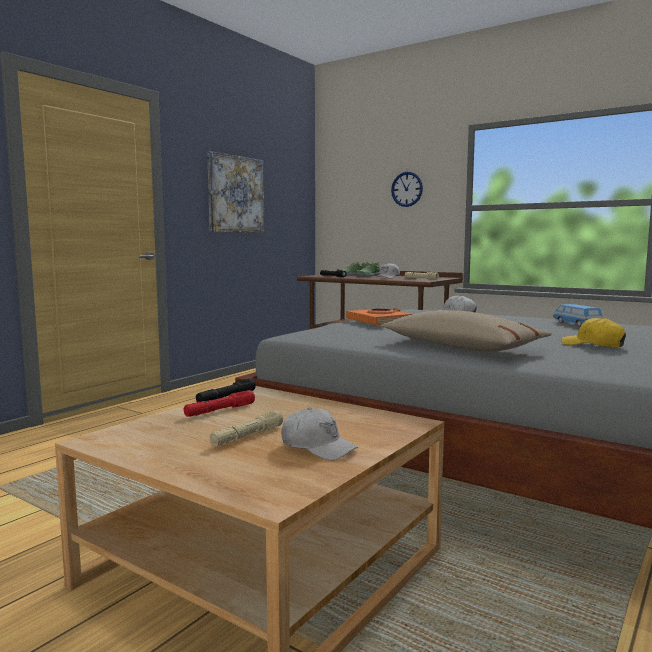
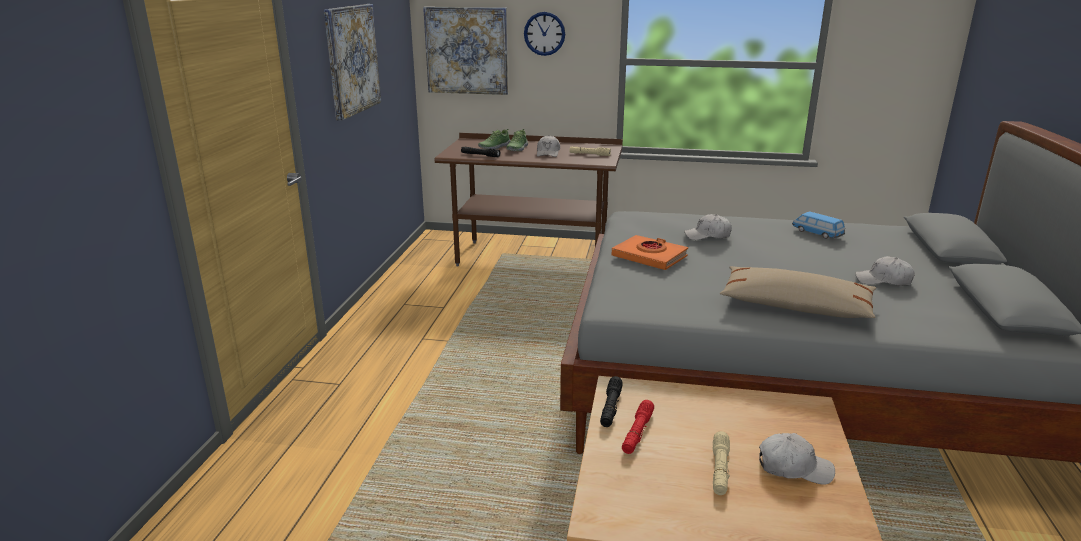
camera: 25 degrees left, 15 degrees up
(350, 206) = (467, 50): none -> picture
(593, 345) = (883, 280): yellow cap -> white cap

